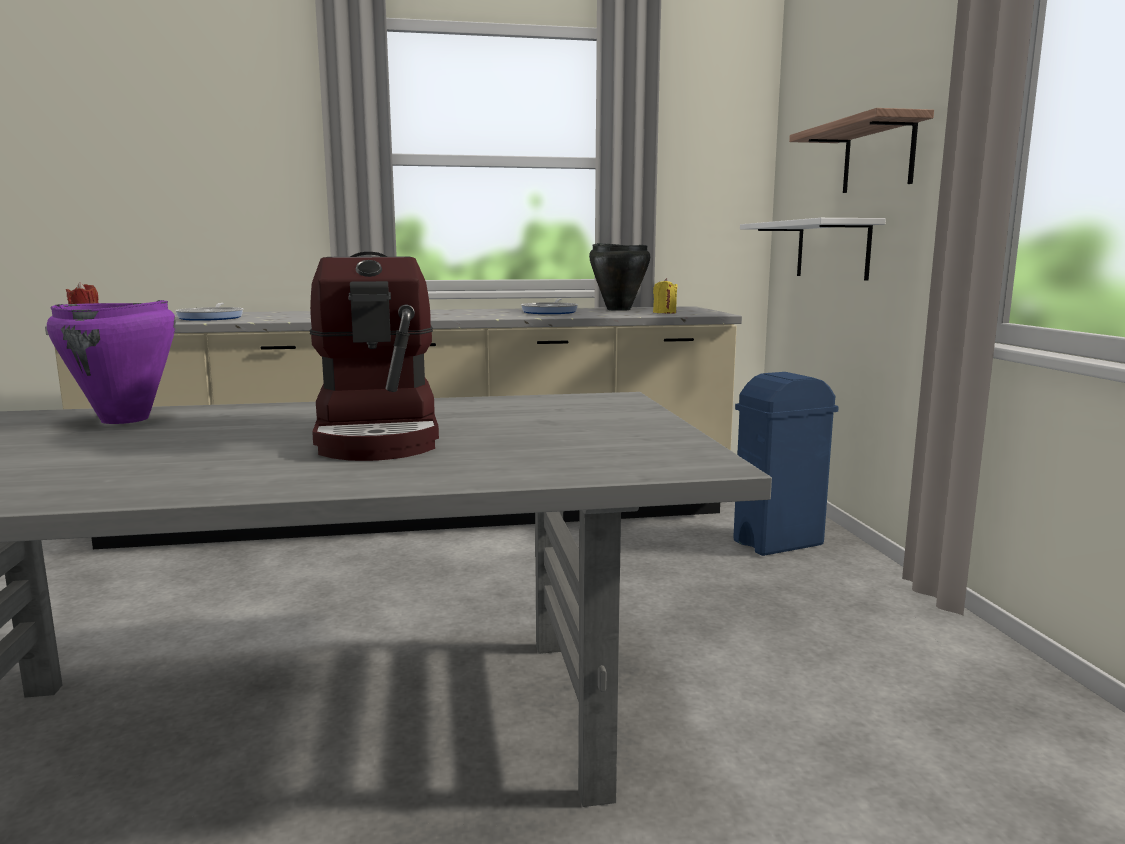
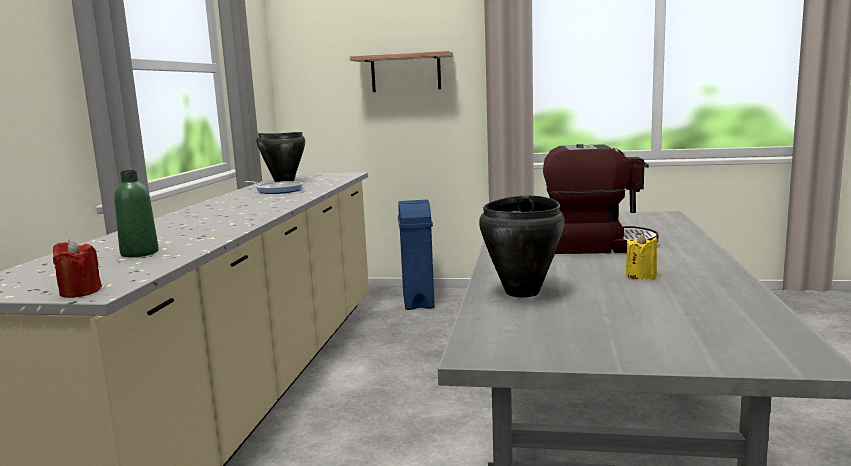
camera: 70 degrees left, 0 degrees up
(125, 419) = (523, 292): purple cooking pot -> black cooking pot
(212, 317) = (139, 253): frying pan -> green bottle
(664, 313) = (329, 178): yellow candle -> yellow candle (641, 276)
(832, 250) = (365, 126): white shelf -> none

